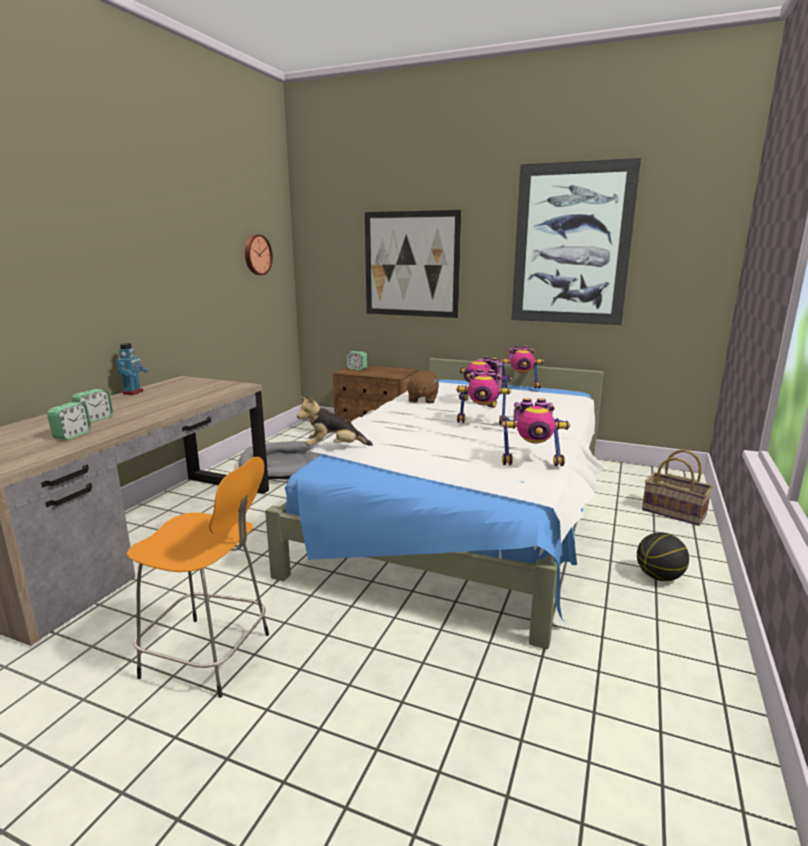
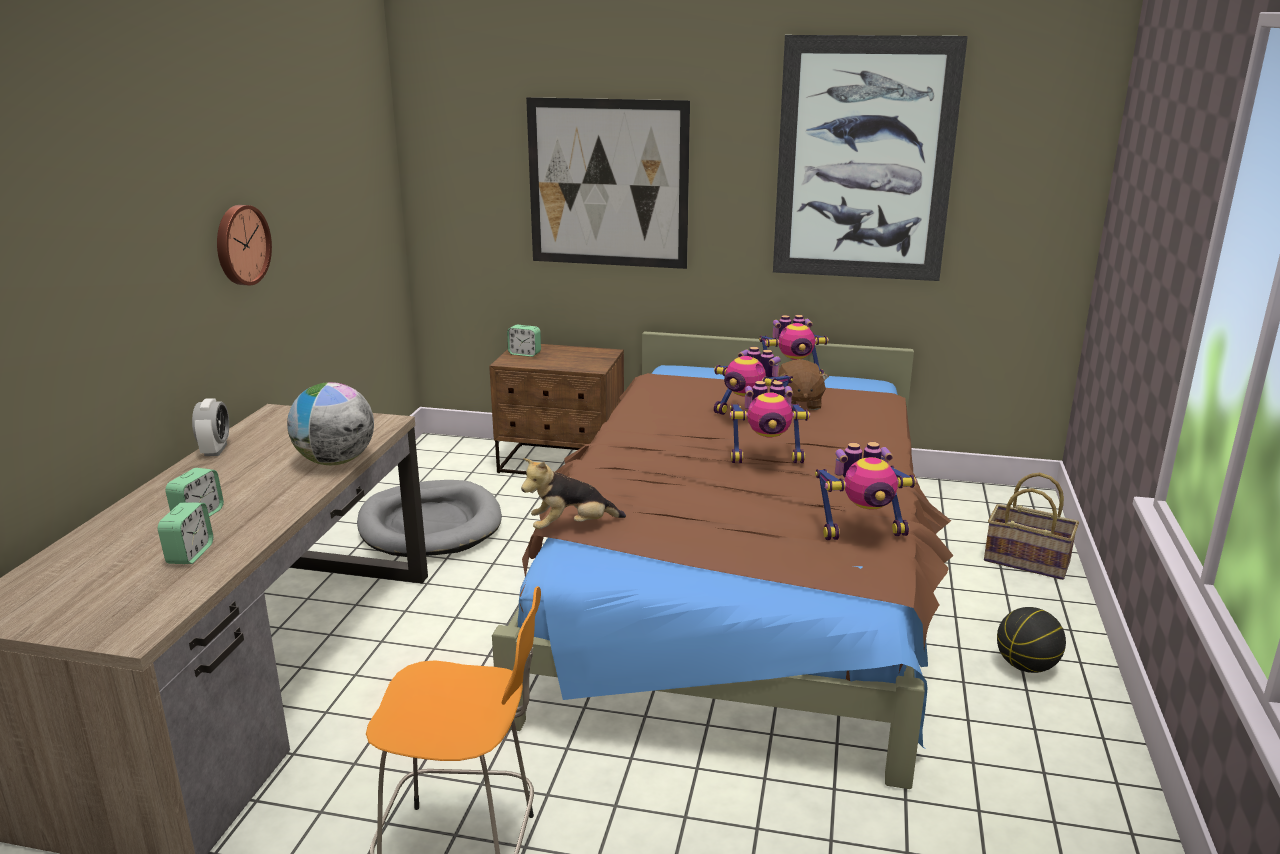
camera: 10 degrees left, 5 degrees up
(133, 392) = (215, 450): toy robot -> alarm clock
(197, 400) = (335, 461): none -> globe
(257, 255) = (352, 177): wall clock -> wall clock (240, 245)
(422, 400) = (657, 417): brown plush toy -> brown plush toy (798, 403)
(467, 508) = (740, 580): white bed -> brown bed

